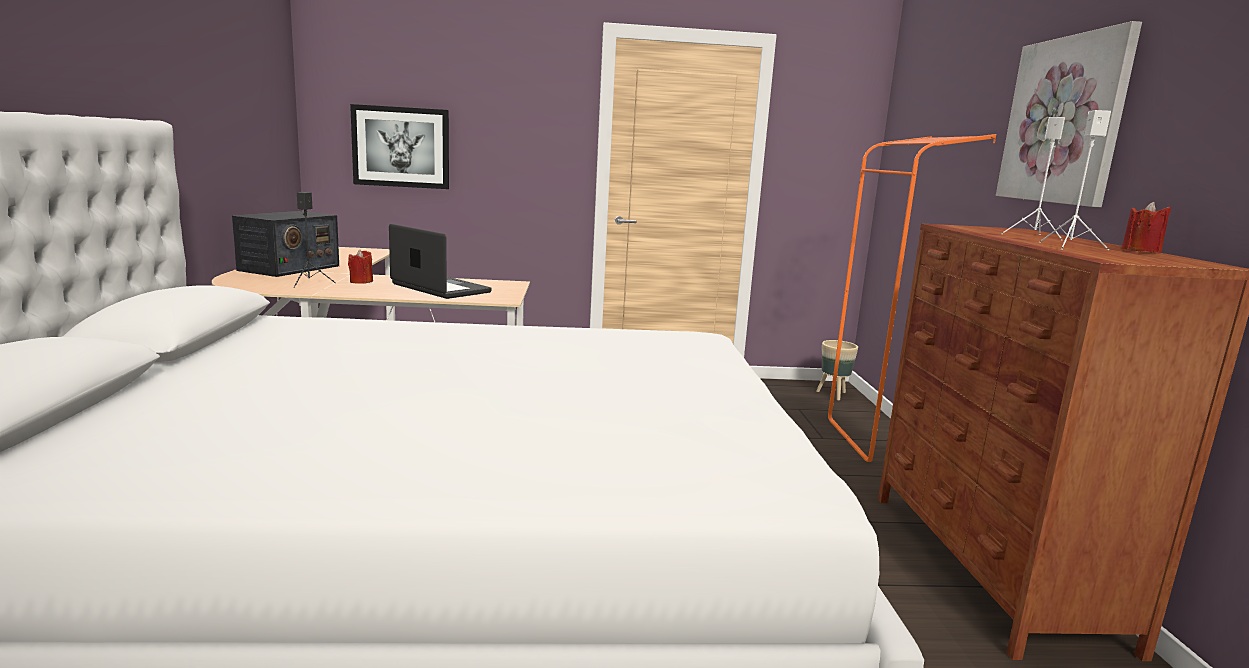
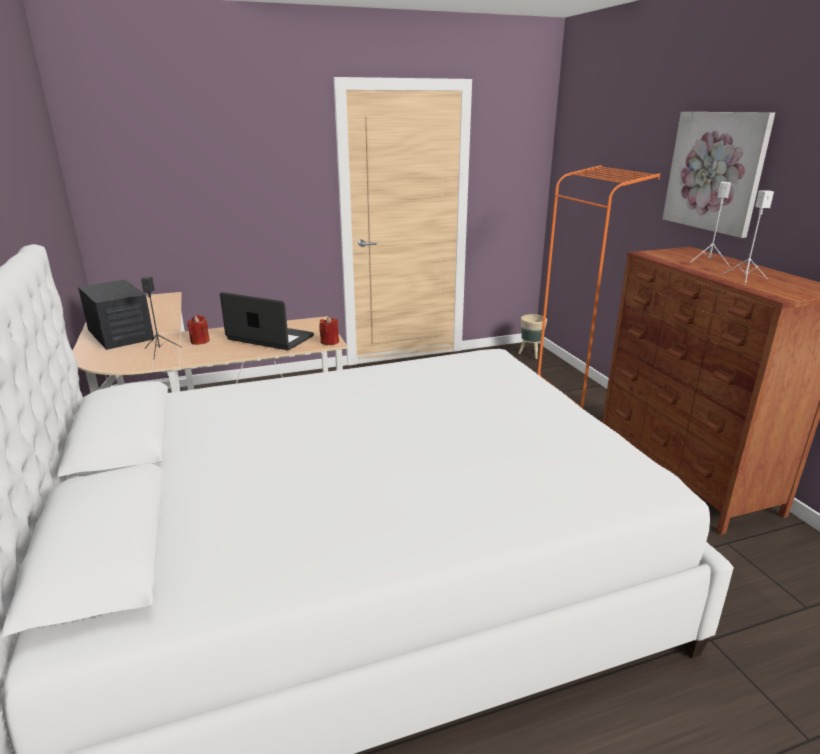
camera: 15 degrees left, 10 degrees up
(289, 268) = (120, 334): radio -> radio turned 45 degrees counterclockwise
(401, 147) = (169, 201): picture -> none
(1140, 251) = (782, 275): red candle -> red candle (330, 342)

